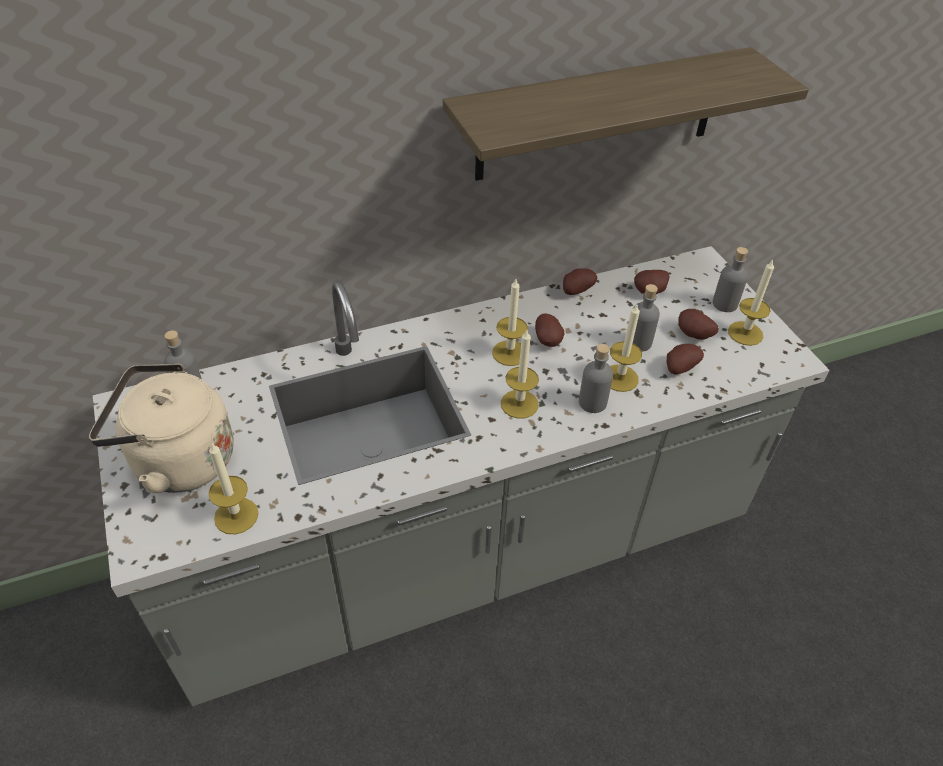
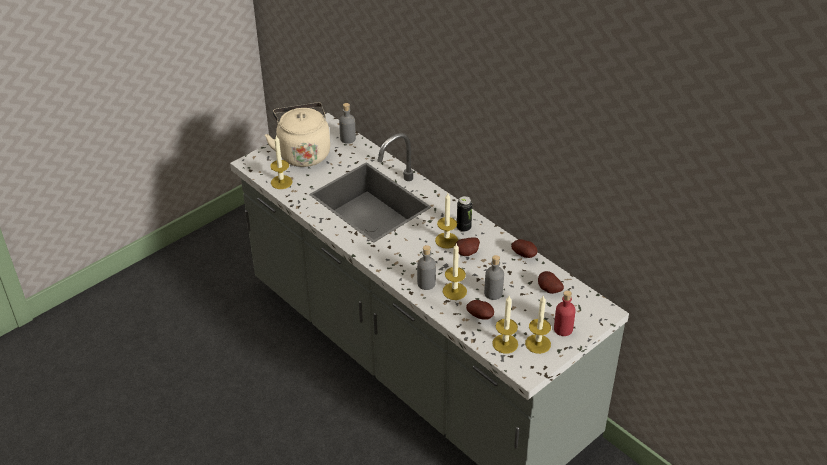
camera: 70 degrees right, 5 degrees down
(492, 328) = (463, 228): none -> can
(519, 404) = (407, 254): candle -> candle (505, 343)
(599, 115) = (556, 153): shelf -> none
(693, 335) = (517, 318): potato -> none
(724, 304) = (563, 329): grey bottle -> red bottle

